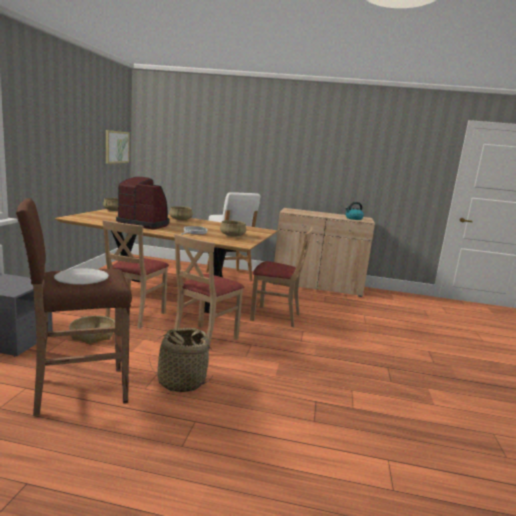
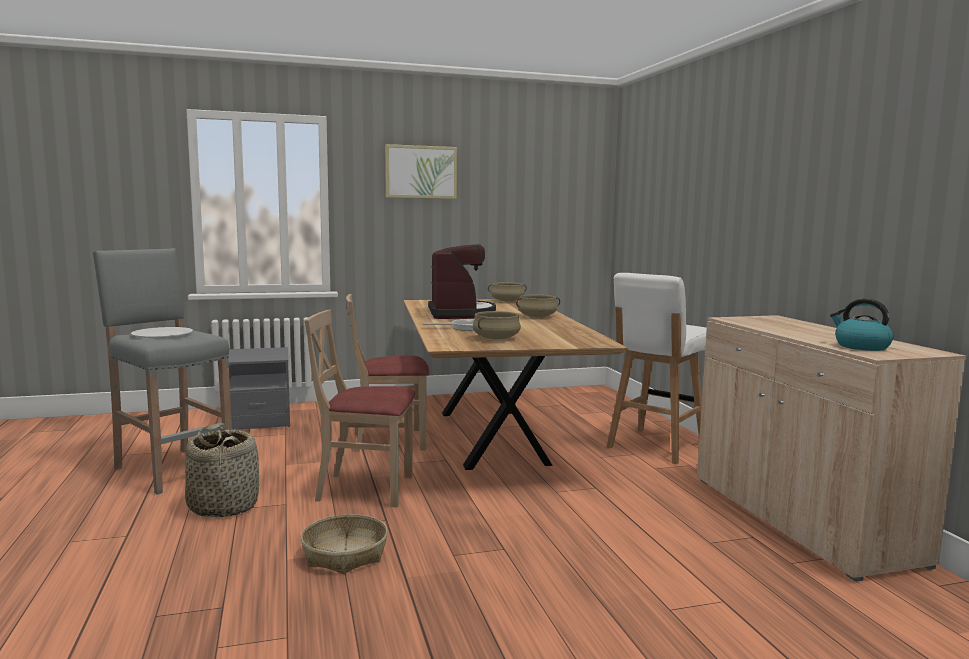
camera: 65 degrees right, 5 degrees down
(78, 390) = (172, 469): brown stool -> grey stool
(93, 335) = (309, 440): basket -> basket (345, 554)
(116, 147) = (568, 210): picture -> picture (421, 172)
(275, 316) = (533, 514): beige chair -> none

